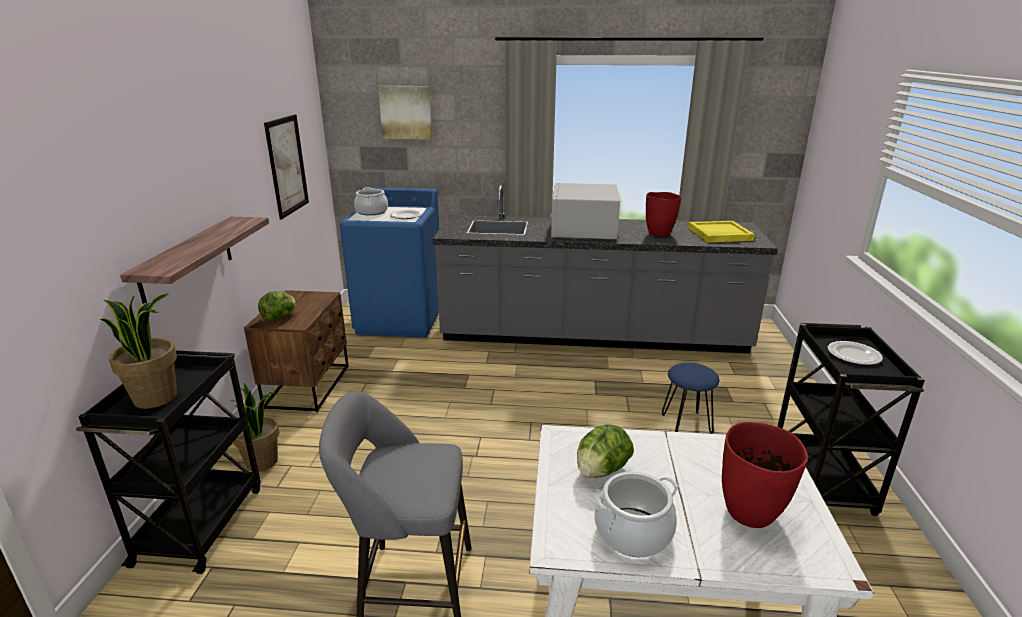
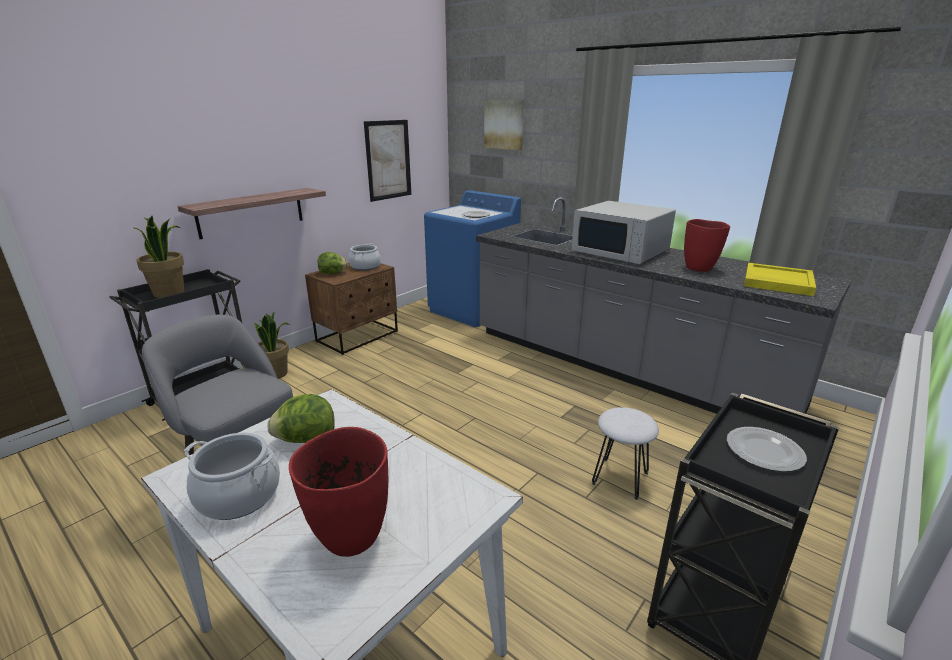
camera: 35 degrees right, 0 degrees up
(372, 212) = (457, 209): cooking pot -> cooking pot (365, 266)
(583, 230) = (621, 251): white microwave -> white microwave turned 90 degrees counterclockwise
(686, 424) = (619, 478): blue stool -> white stool

